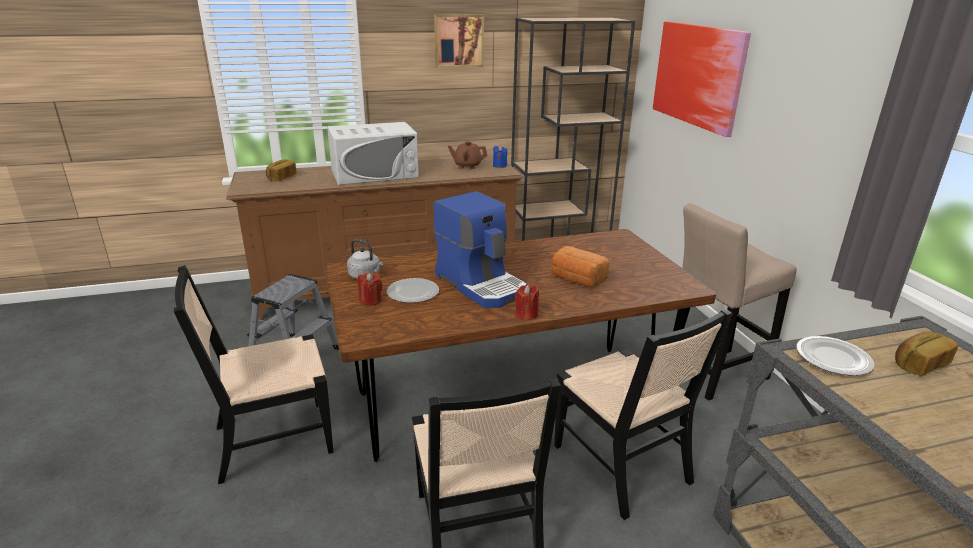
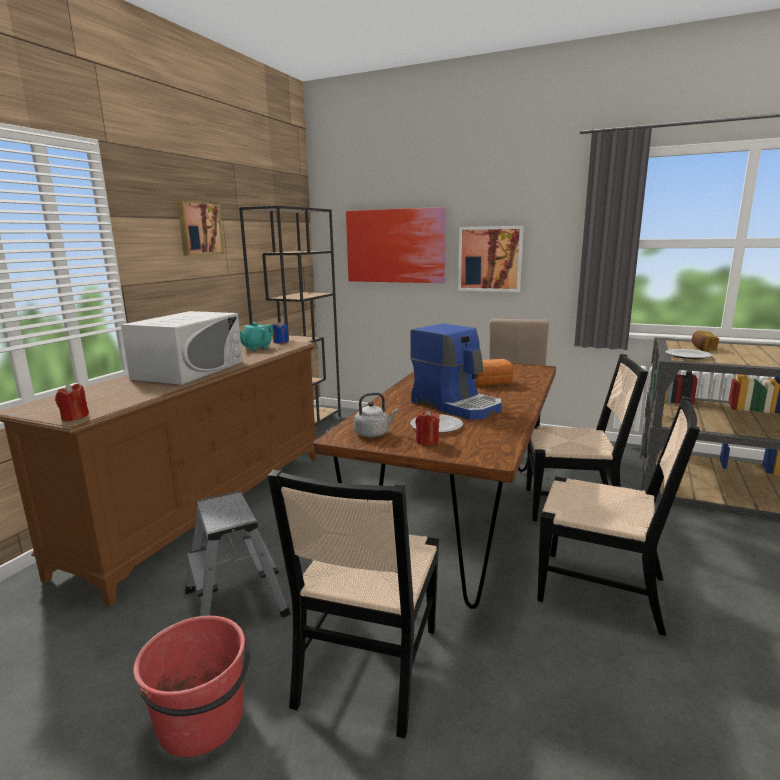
camera: 50 degrees left, 10 degrees down
(190, 402) = (202, 721): none -> red bucket
(281, 178) = (89, 398): bread -> none
(467, 166) = (256, 348): brown teapot -> turquoise teapot
(482, 284) = (457, 405): coffee machine -> coffee machine turned 45 degrees clockwise
(526, 314) = (525, 406): red candle -> red candle (75, 417)
(780, 117) = (490, 259): none -> picture

